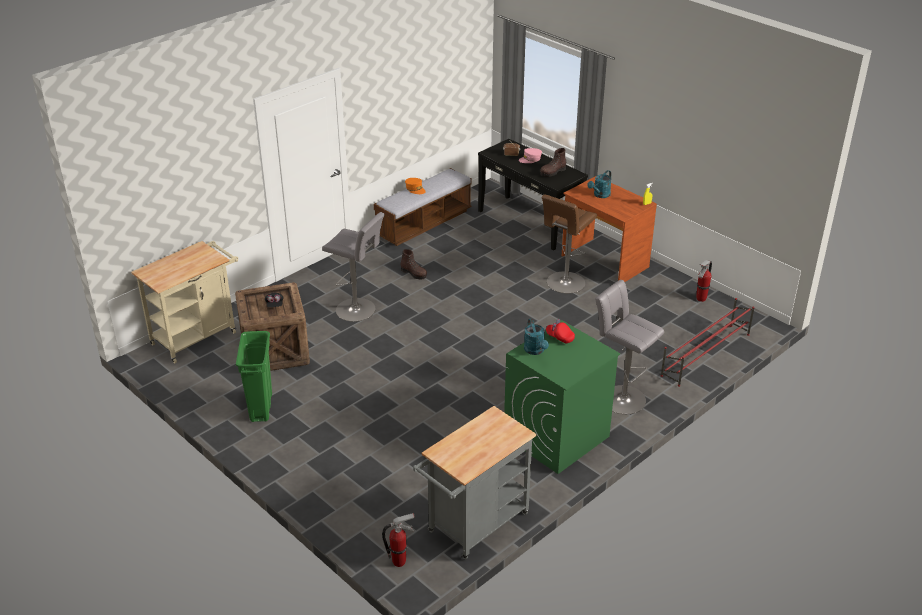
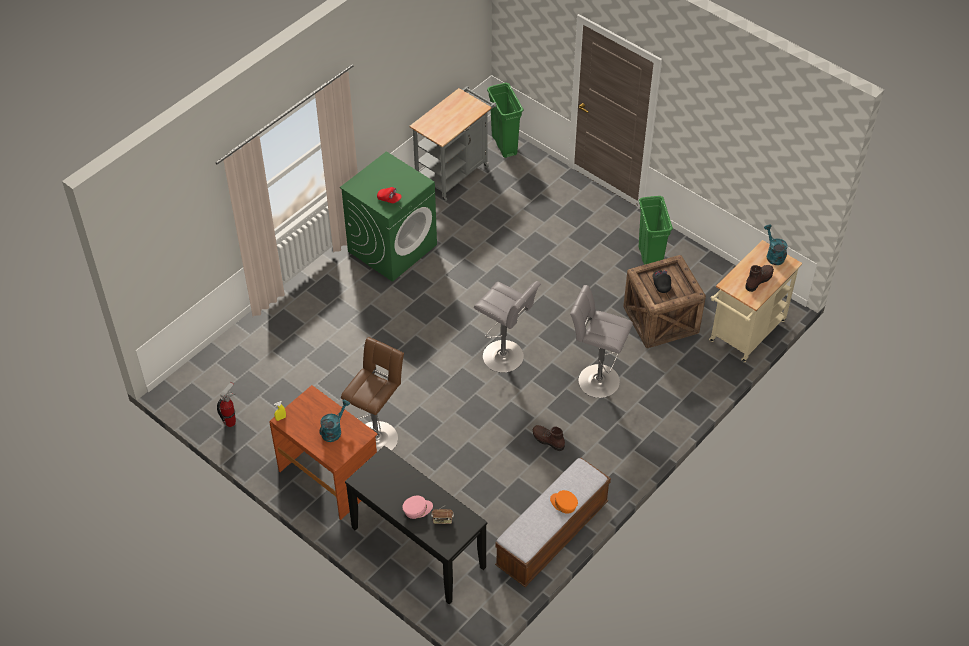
camera: 175 degrees right, 15 degrees up
(399, 562) = (504, 145): fire extinguisher -> green trash can
(535, 351) = (410, 184): turquoise watering can -> turquoise watering can (773, 255)
(553, 172) = (388, 483): brown boot -> brown boot (758, 280)
(620, 398) = (333, 290): grey stool -> grey stool (506, 357)
(705, 355) = (245, 345): red shoe rack -> none

